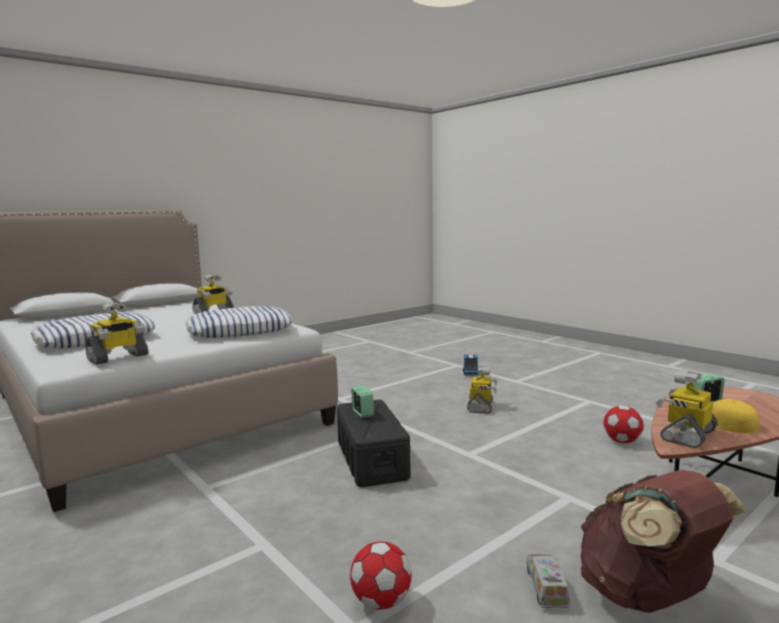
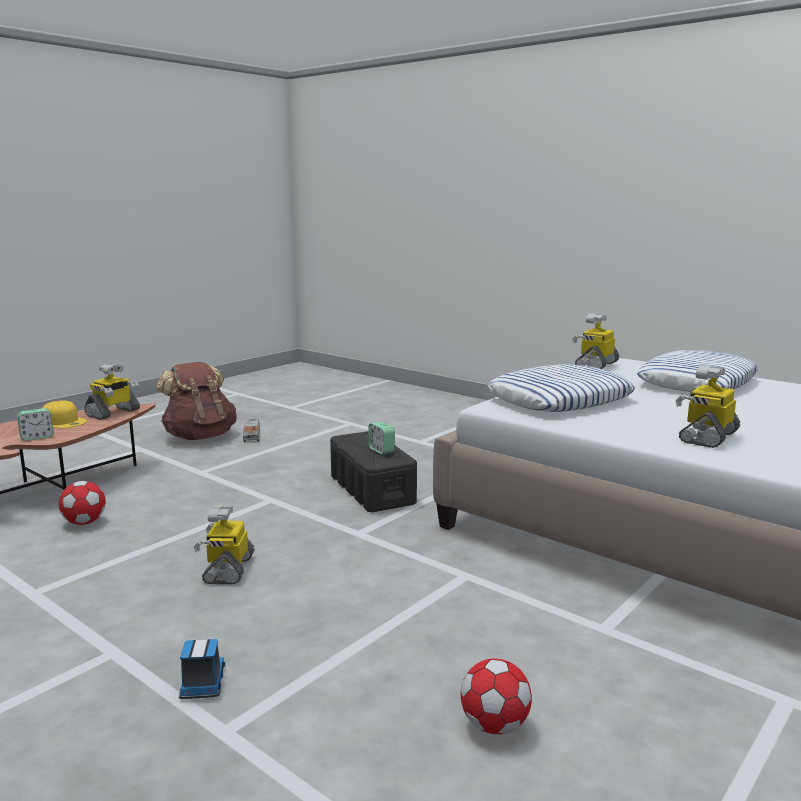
camera: 170 degrees right, 5 degrees up
(381, 601) = (340, 429): football -> football (494, 725)

